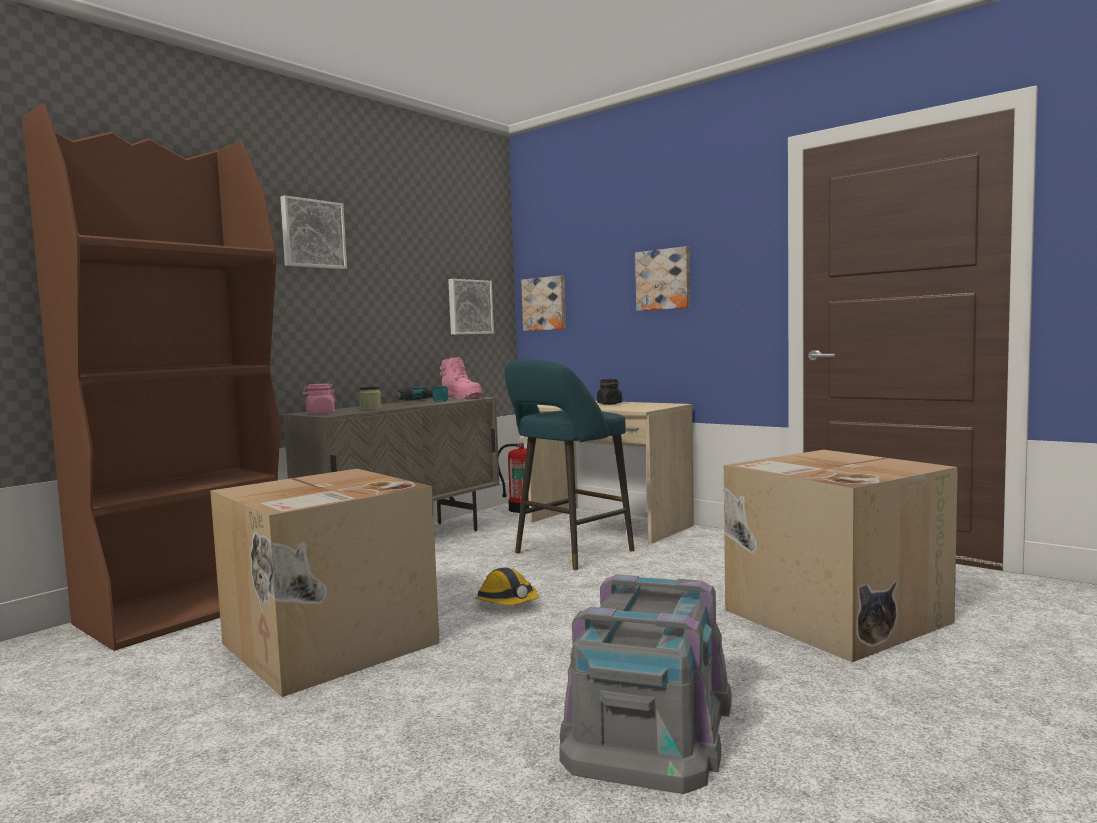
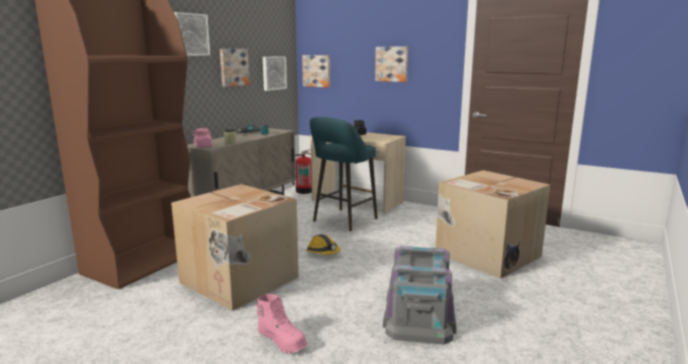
camera: 10 degrees left, 10 degrees up
(392, 292) = (233, 67): none -> picture
(462, 398) = (274, 130): pink boot -> pink boot (282, 340)

